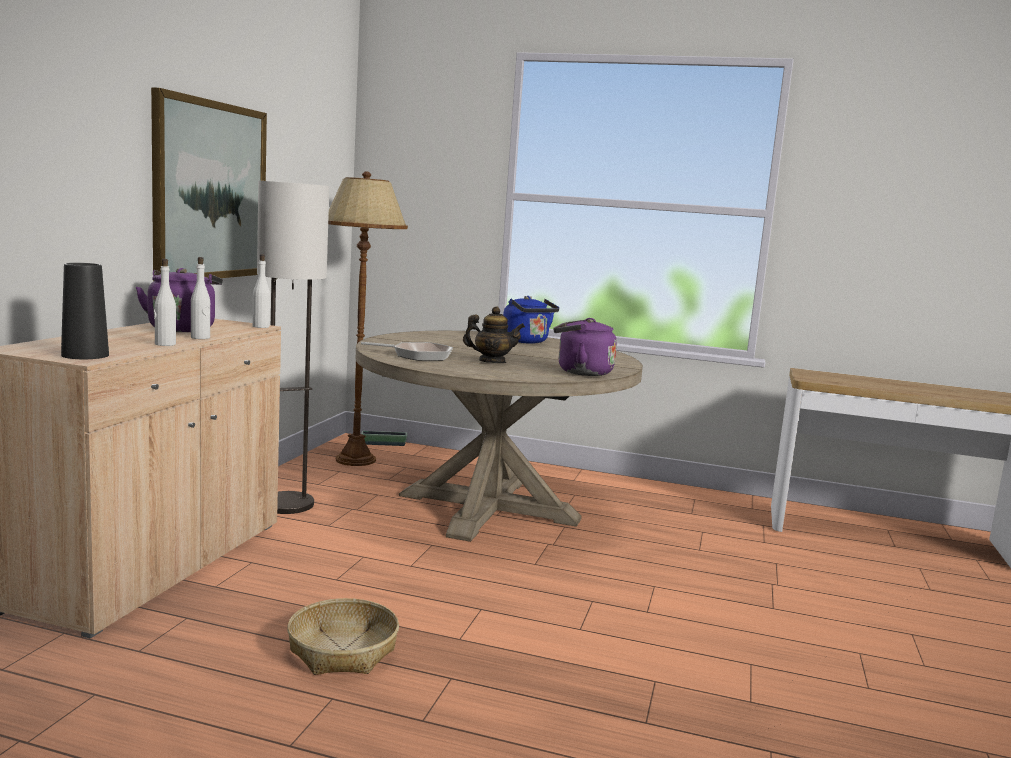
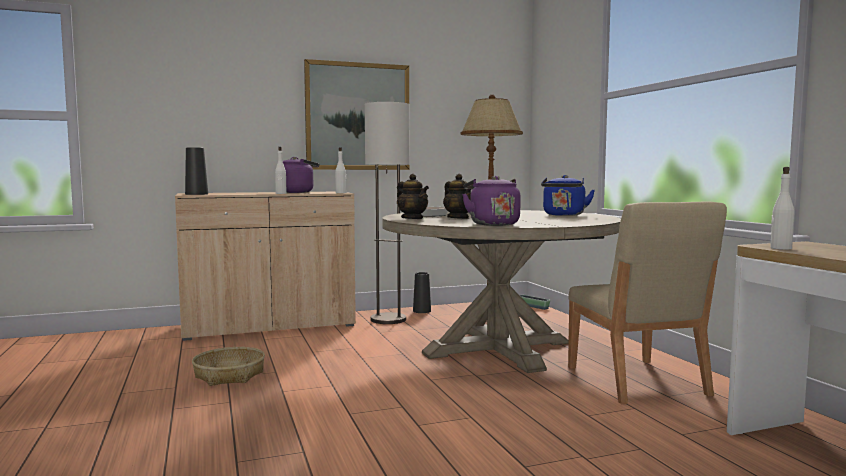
camera: 55 degrees right, 5 degrees down
(165, 344) = (249, 194): white bottle -> white bottle (780, 248)
(288, 480) = (422, 311): none -> black vase
(463, 369) = (412, 219): none -> teapot
(649, 507) = (636, 381): none -> beige chair

